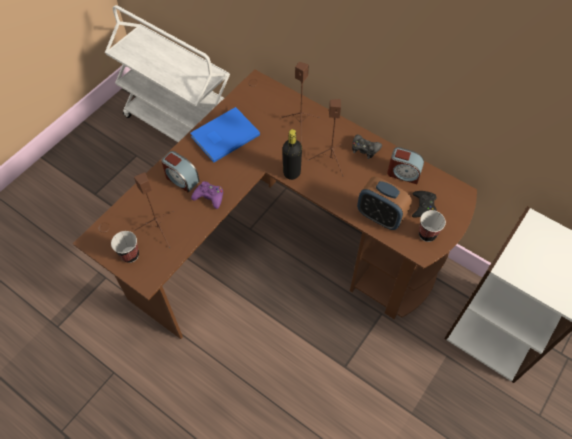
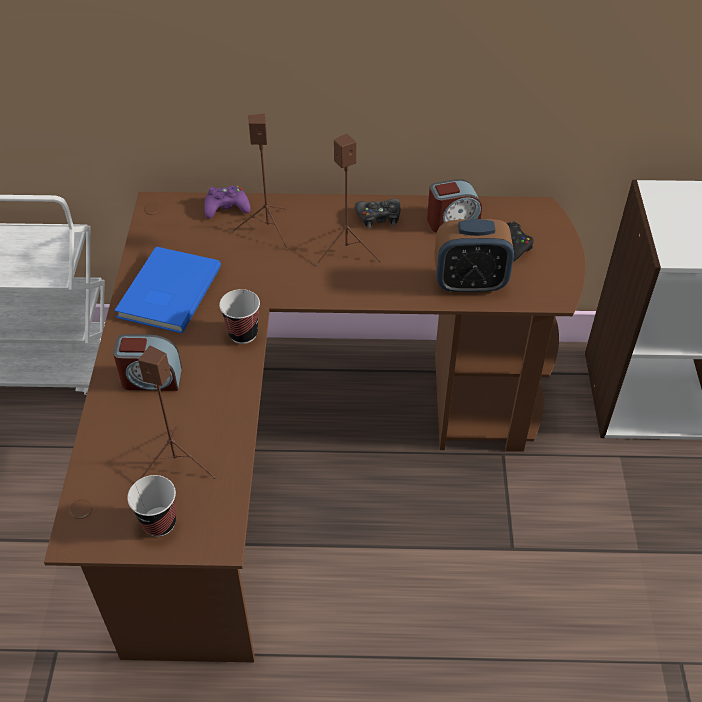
camera: 35 degrees left, 10 degrees down
(209, 197) = (216, 380): purple game controller -> purple game controller (226, 207)
(291, 172) = (307, 290): black bottle -> none
(427, 234) = (544, 274): cup -> cup (243, 334)

